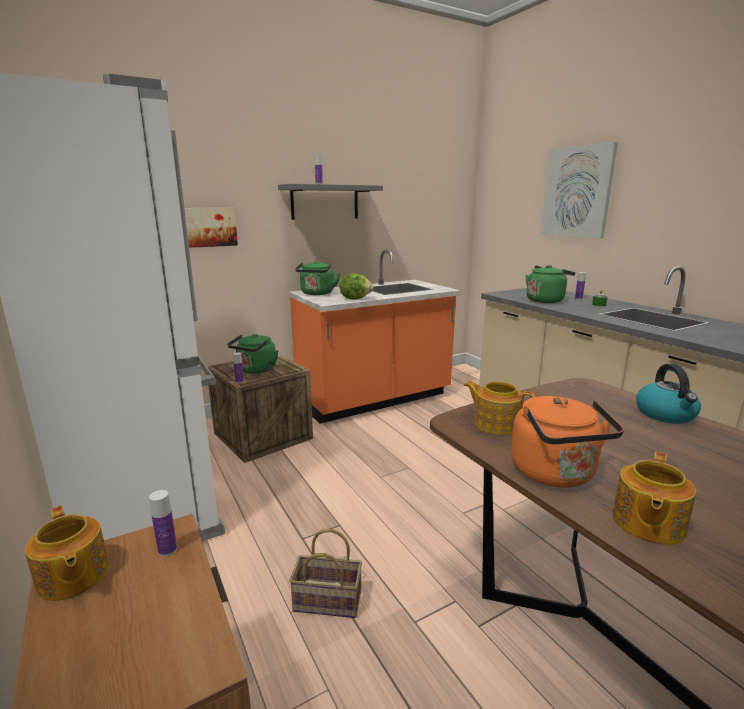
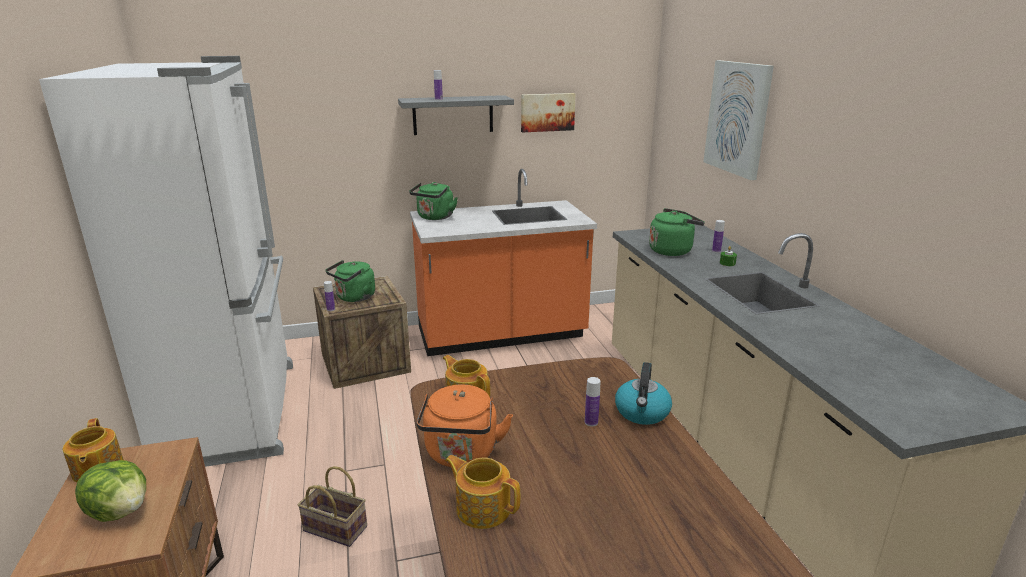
camera: 15 degrees right, 5 degrees up
(167, 550) = (164, 462): bottle -> bottle (591, 422)
(206, 227) = (320, 144): picture -> picture (547, 112)
(355, 299) = (465, 229): lettuce -> lettuce (120, 511)
(646, 523) = (482, 508): teapot -> teapot turned 75 degrees clockwise

